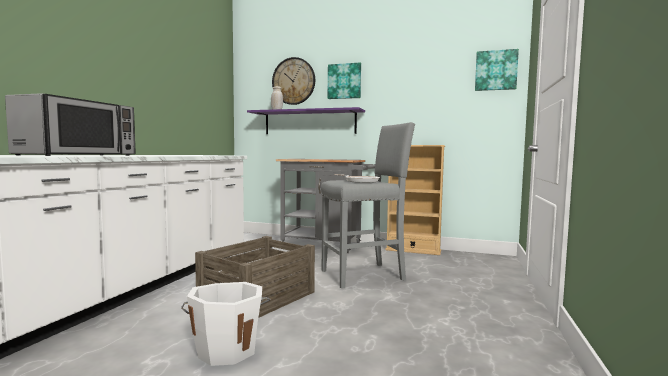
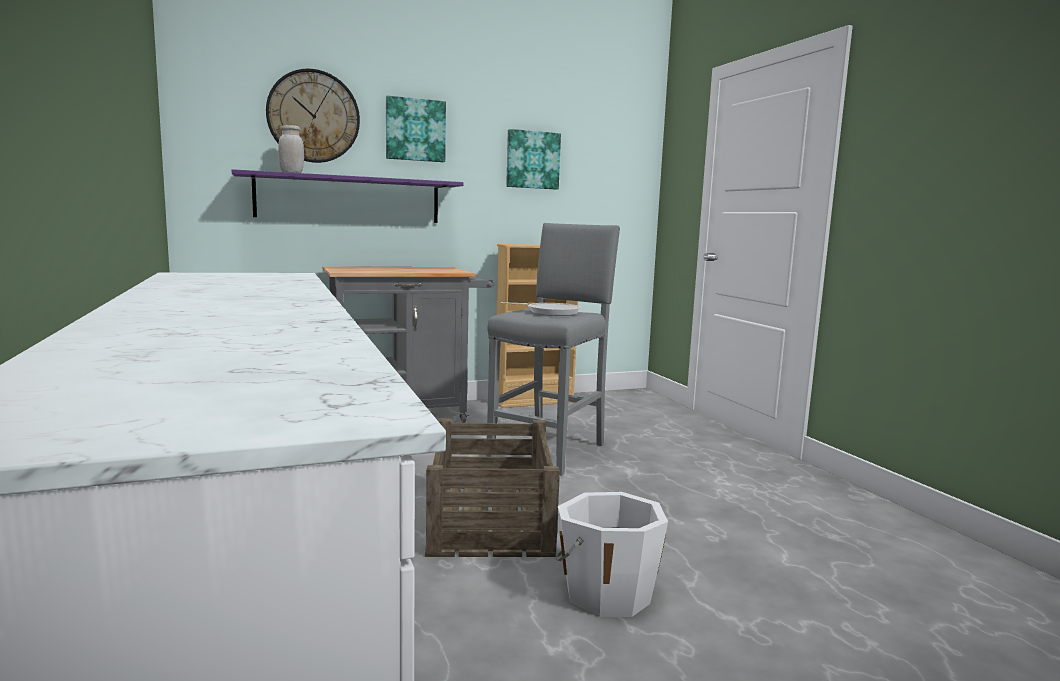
camera: 40 degrees left, 5 degrees up
(80, 155) = (258, 317): microwave -> none
(496, 70) = (629, 143): picture -> picture (532, 160)

